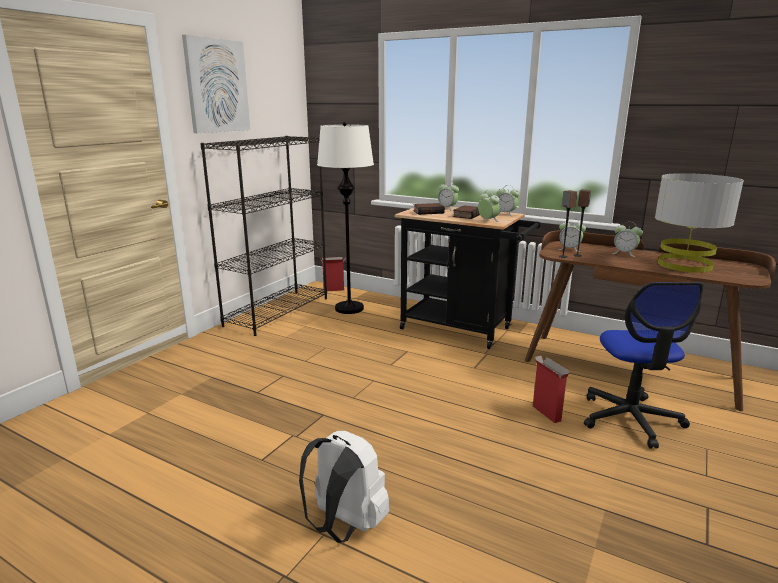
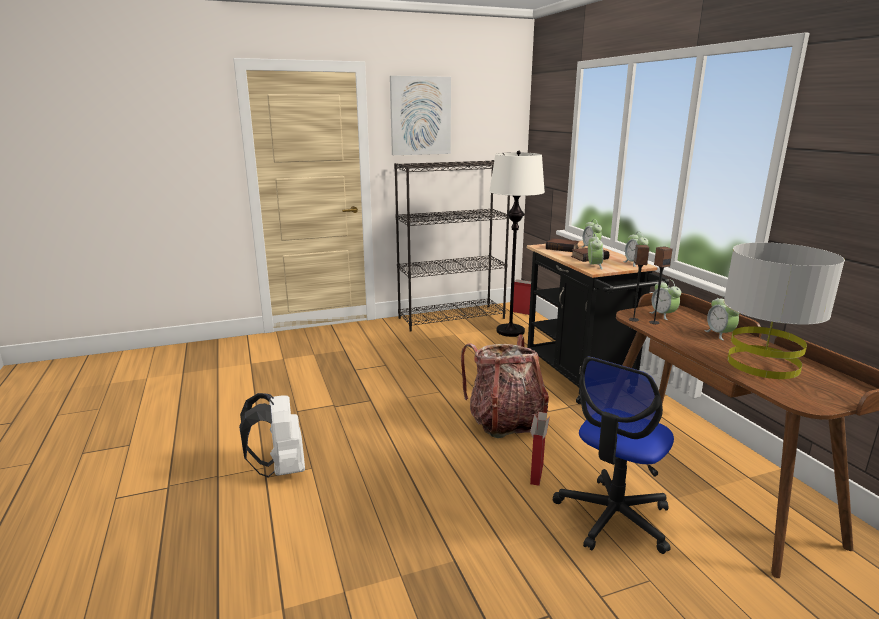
camera: 40 degrees right, 0 degrees up
(463, 383) = (505, 421): none -> backpack

